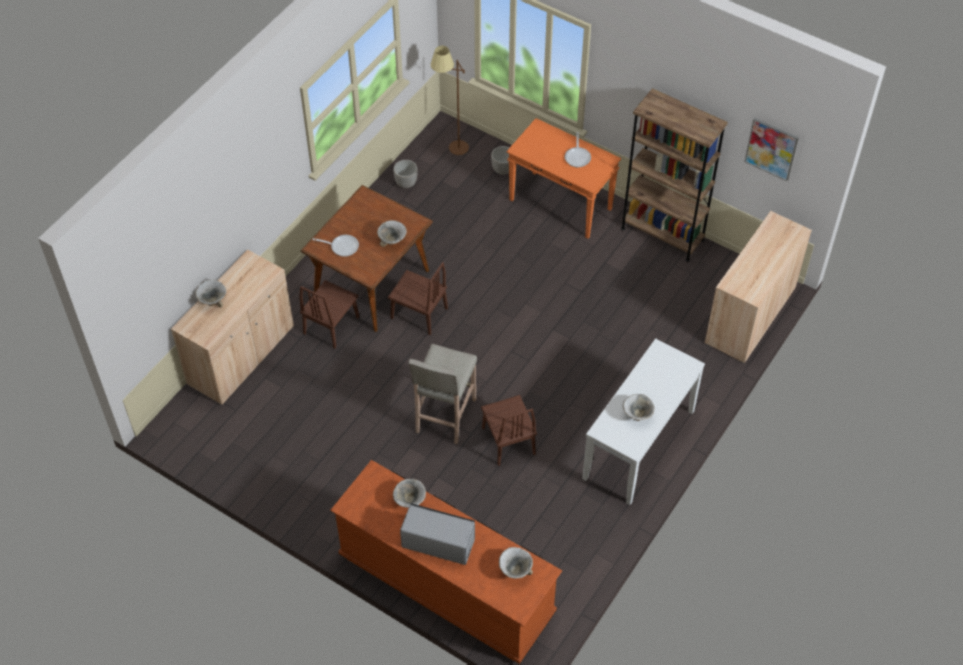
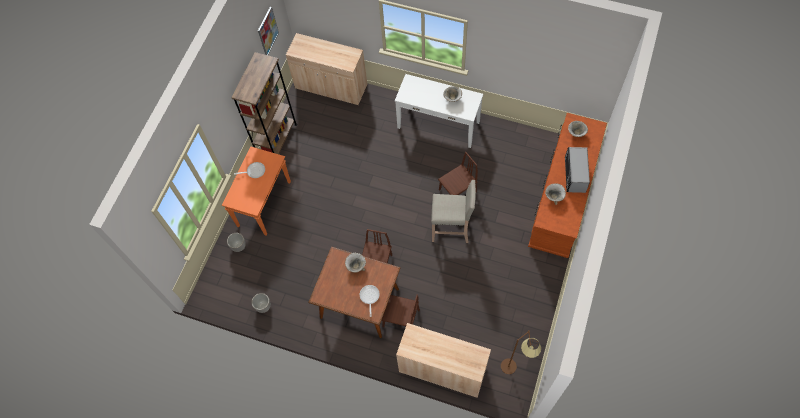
camera: 100 degrees left, 10 degrees up
(213, 301) = (448, 361): bowl -> none
(451, 152) = (227, 284): brown floor lamp -> brown floor lamp (515, 370)

